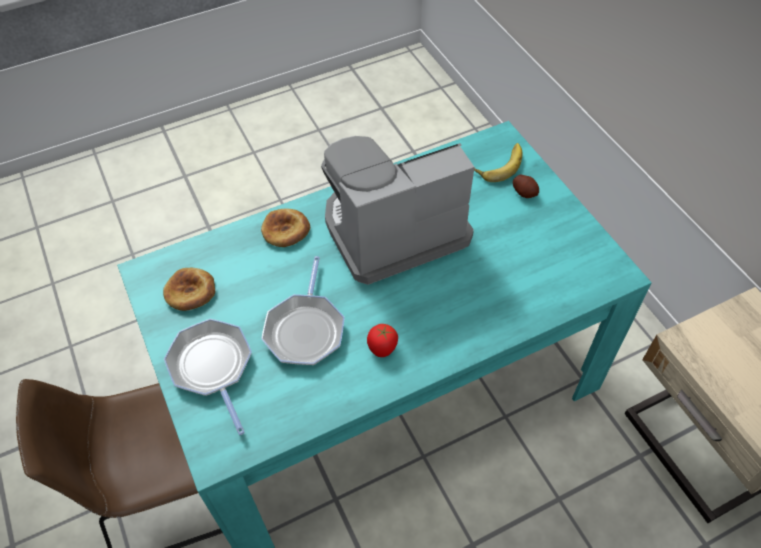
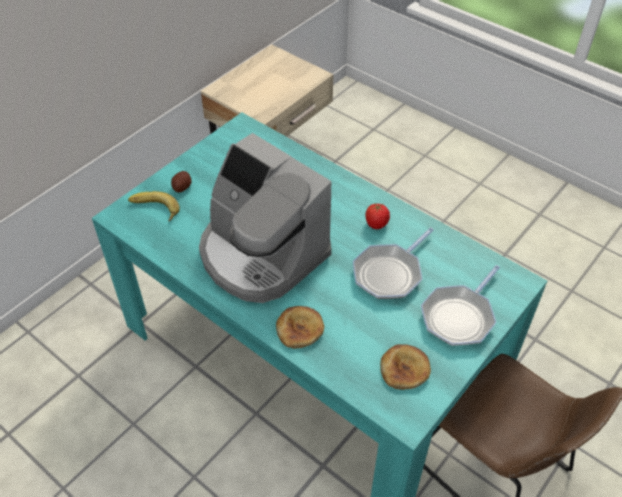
camera: 115 degrees left, 5 degrees down
(305, 329) = (389, 273): frying pan -> frying pan turned 150 degrees clockwise

